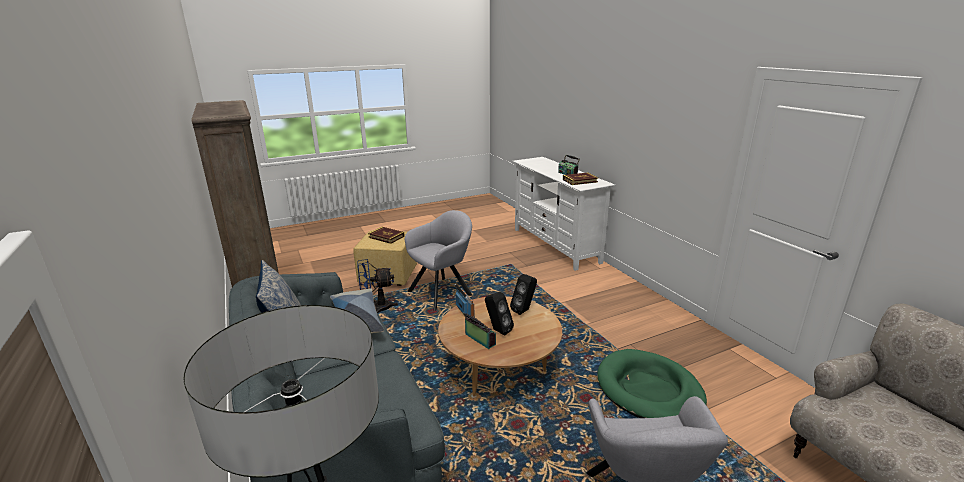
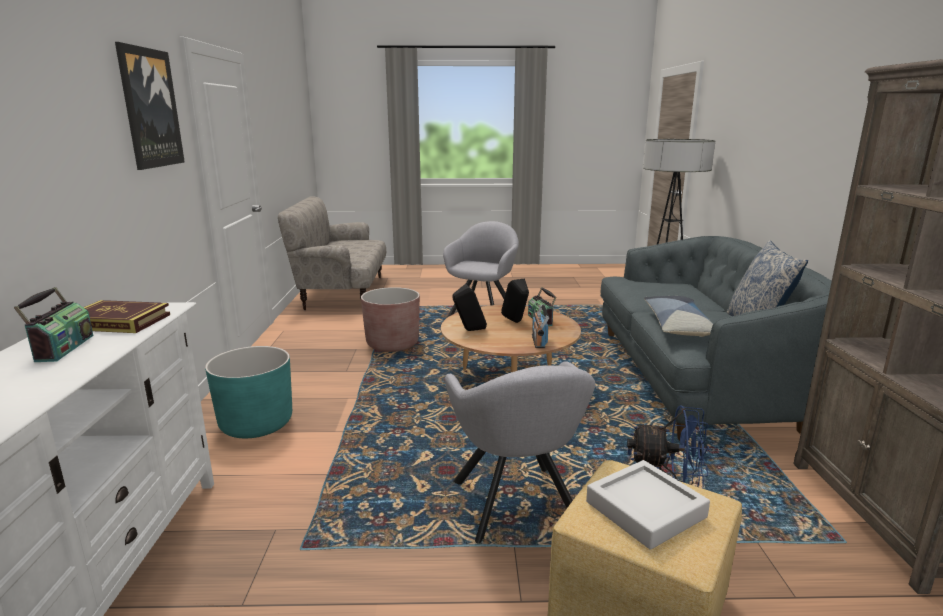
camera: 155 degrees left, 5 degrees down
(386, 237) = (645, 509): book -> grey tray
(443, 292) = (517, 507): grey armchair -> grey armchair turned 90 degrees counterclockwise
(609, 294) = (256, 424): none -> turquoise planter
(648, 390) = (392, 344): green dog bed -> brown planter
(690, 114) = (150, 108): none -> picture

